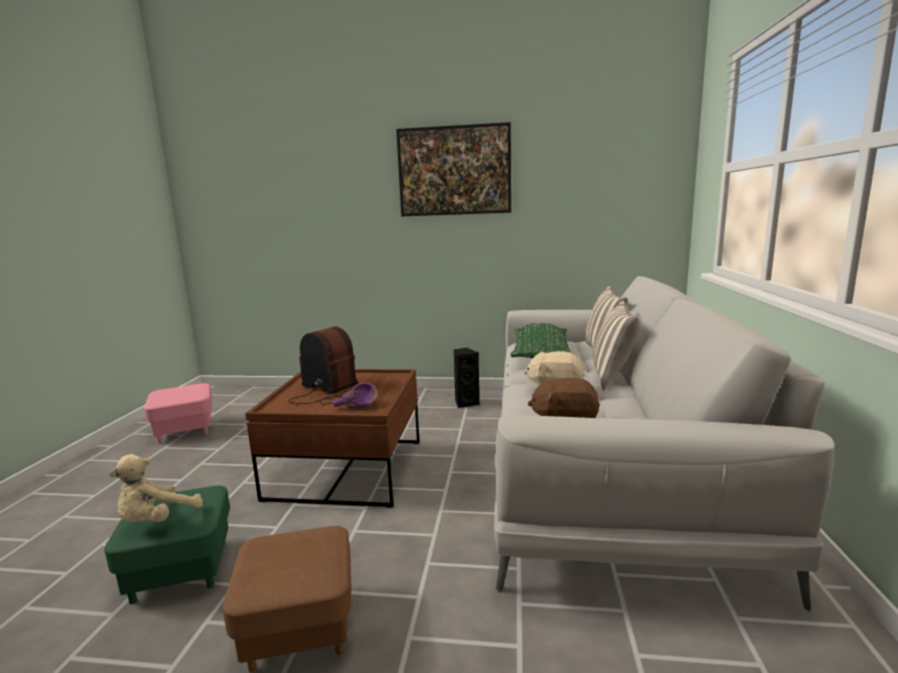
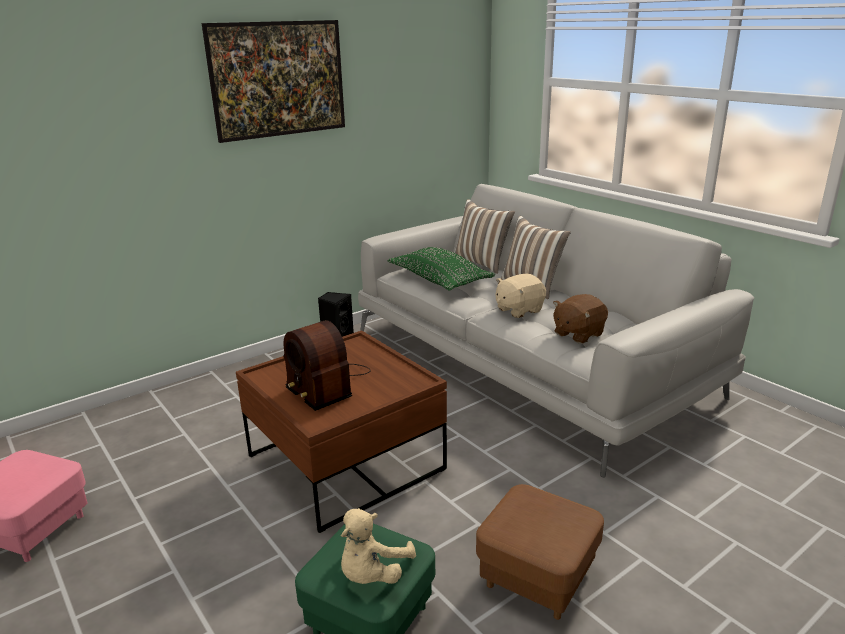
camera: 45 degrees left, 10 degrees up
(156, 520) = (372, 574): beige plush toy -> beige plush toy turned 45 degrees clockwise
(326, 391) = (326, 384): radio -> radio turned 120 degrees counterclockwise
(356, 406) = (394, 385): purple bowl -> none

